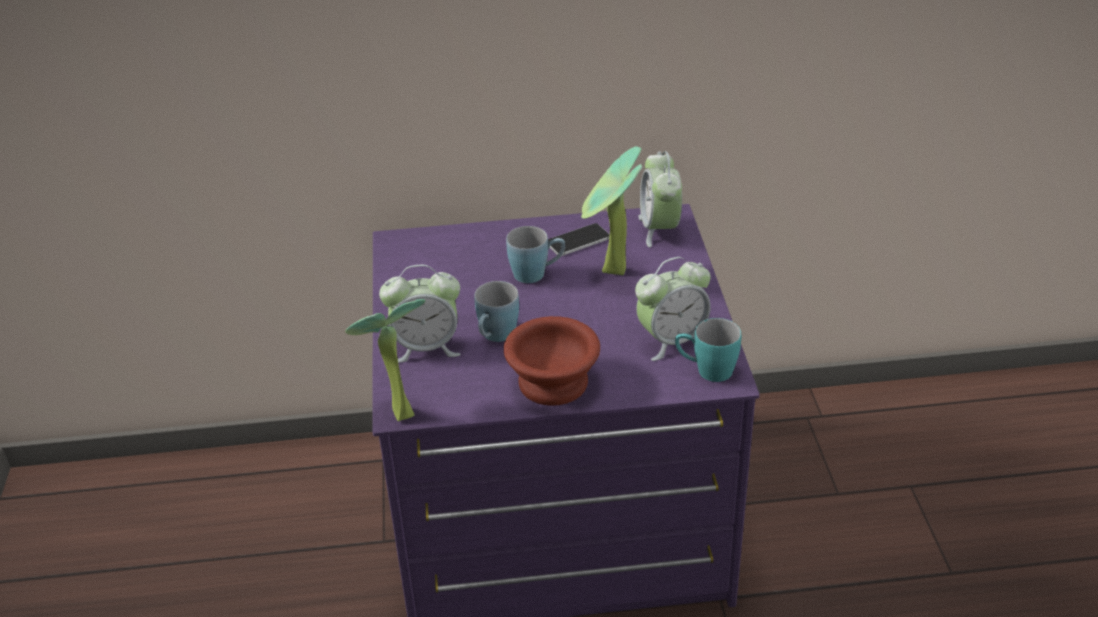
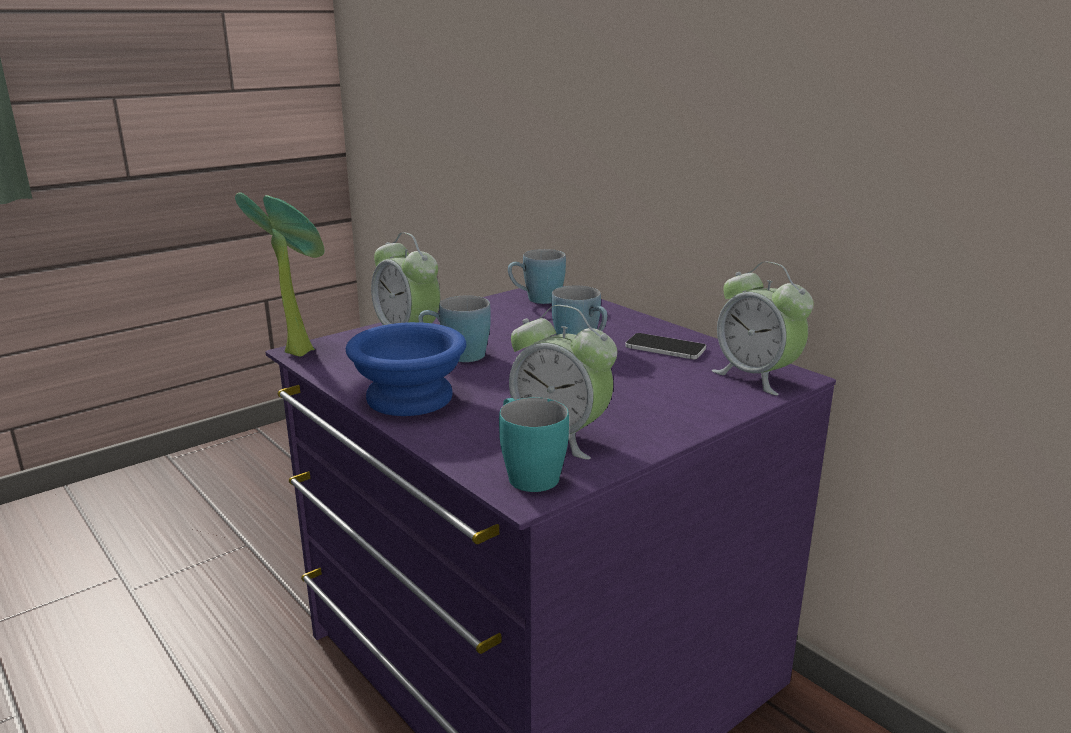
camera: 55 degrees right, 15 degrees down
(416, 255) = (536, 300): none -> blue mug
(550, 384) = (406, 398): brown bowl -> blue bowl
(611, 274) = (634, 376): potted plant -> none
(659, 229) = (756, 377): alarm clock -> alarm clock turned 90 degrees counterclockwise

